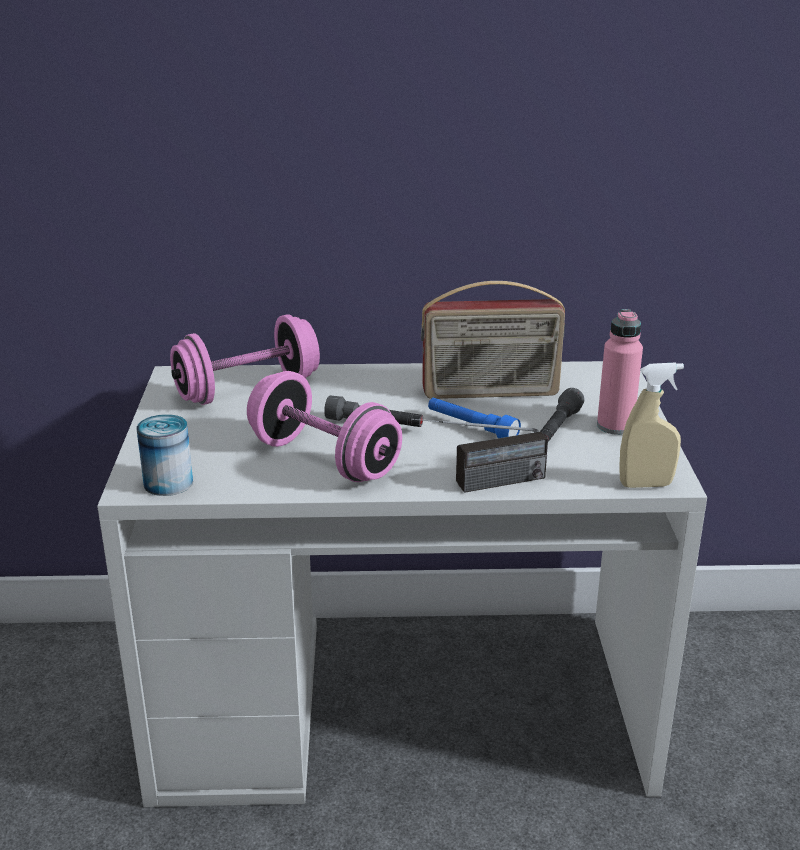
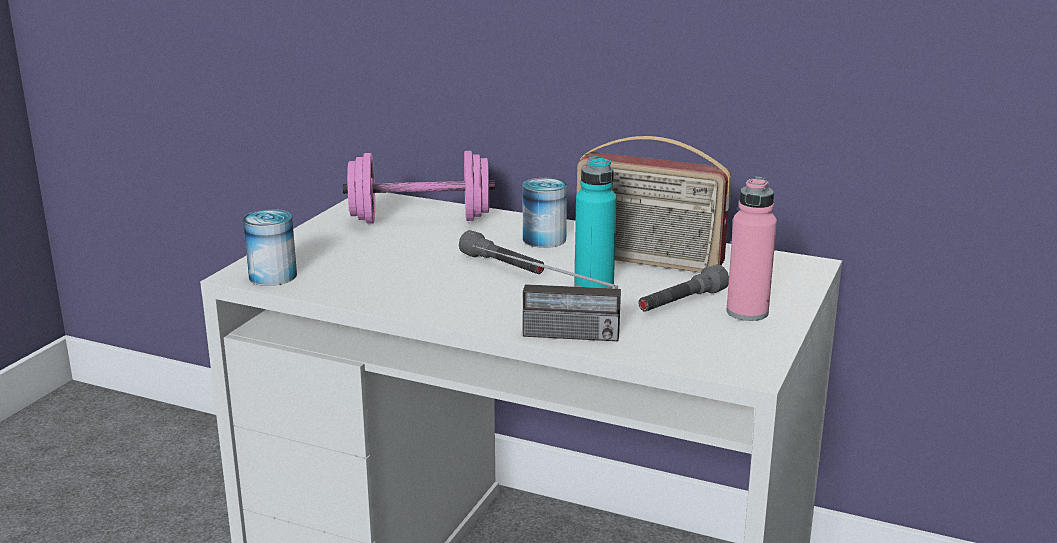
camera: 25 degrees right, 5 degrees down
(324, 459) = (424, 284): pink dumbbell -> none
(382, 389) = (544, 239): none -> can
(471, 427) = (594, 285): blue flashlight -> turquoise bottle
(645, 484) = (719, 368): beige spray bottle -> none

